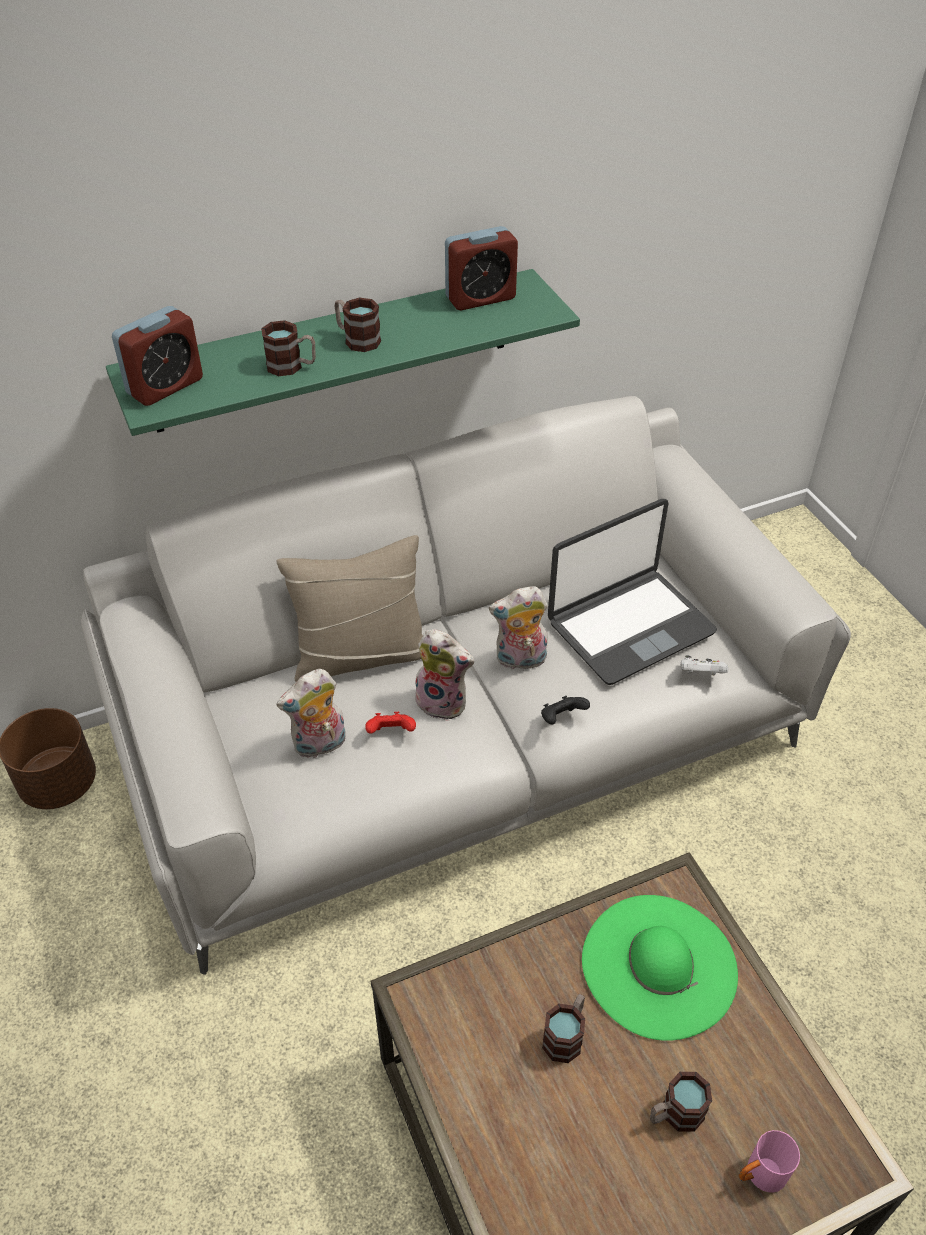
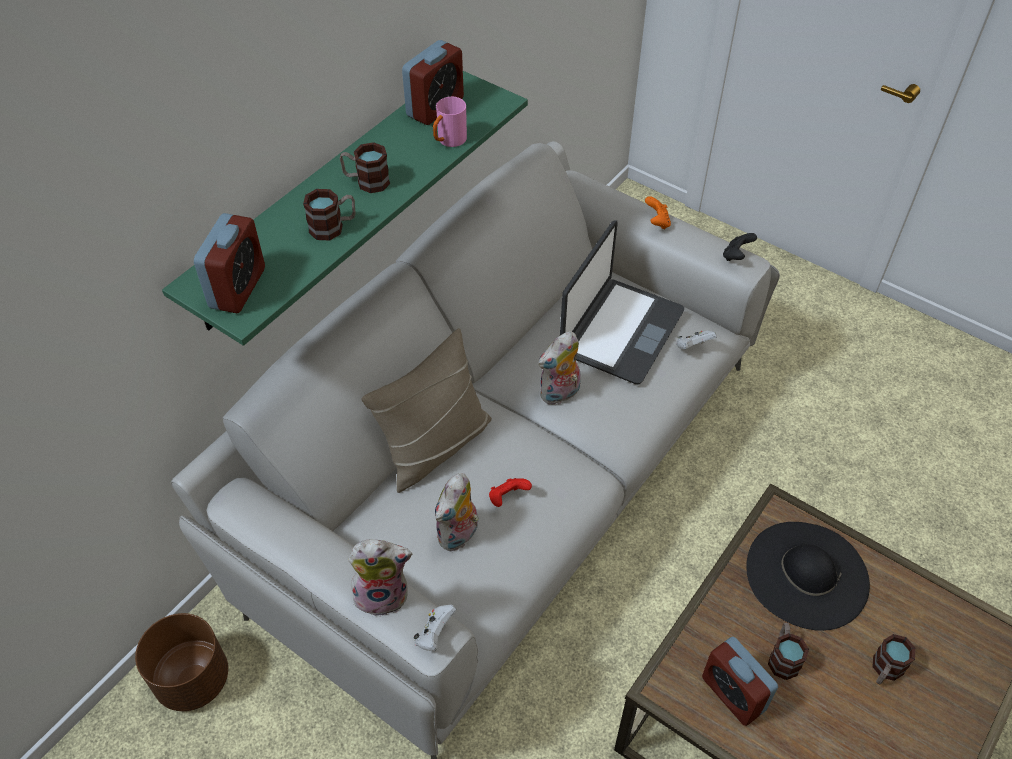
camera: 30 degrees left, 5 degrees up
(201, 809) = (435, 634): none -> white game controller
(444, 702) = (528, 454): plush toy -> plush toy (383, 594)
(482, 1042) = (733, 694): none -> alarm clock
(561, 719) = (622, 426): black game controller -> black game controller (736, 256)
(659, 965) = (806, 574): green hat -> black hat
(731, 526) = (657, 222): none -> orange game controller
(759, 1175) = (958, 679): pink mug -> pink mug (448, 141)

